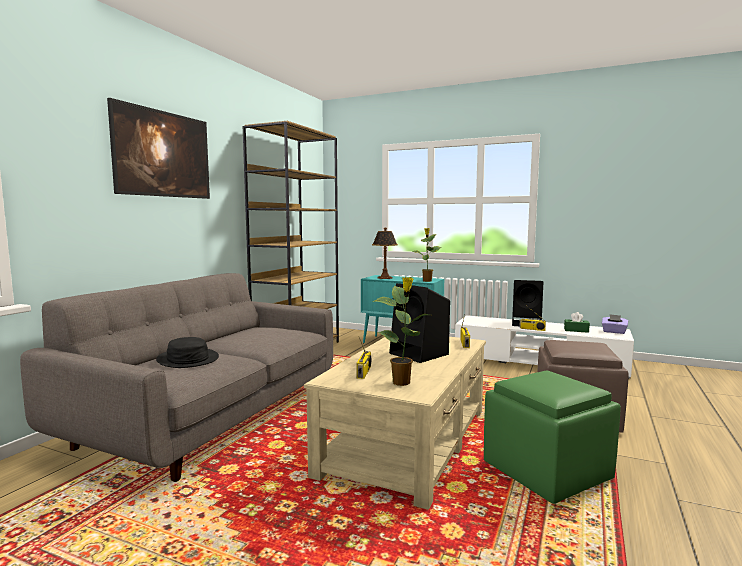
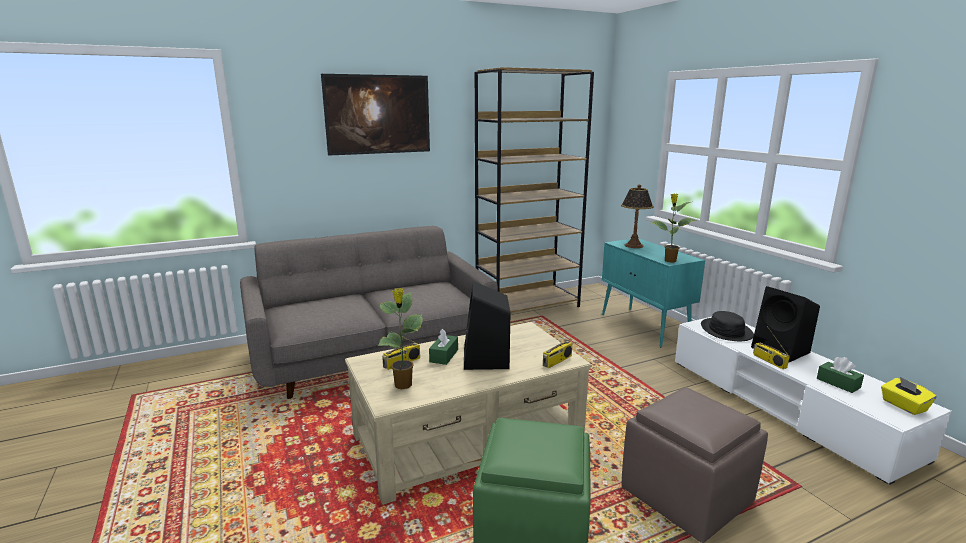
camera: 40 degrees right, 10 degrees up
(187, 359) = (331, 306): black hat -> black hat (726, 331)
(385, 360) = (444, 356): none -> green tissue box
(614, 332) = (903, 406): purple tissue box -> yellow tissue box

